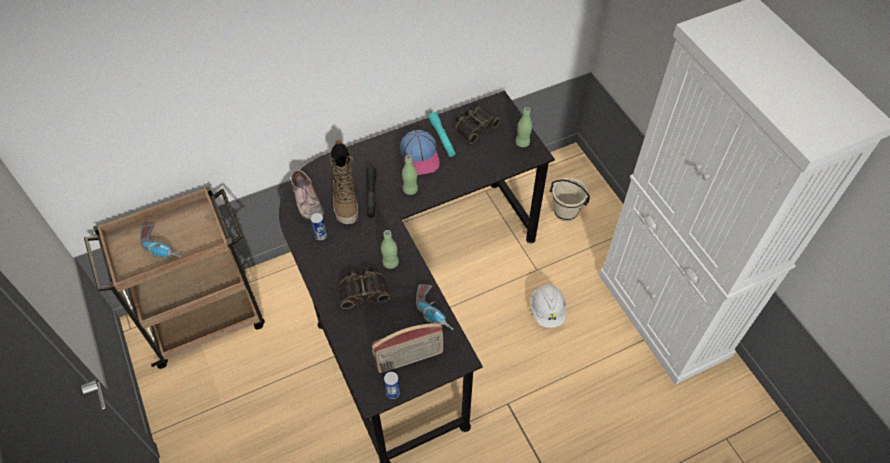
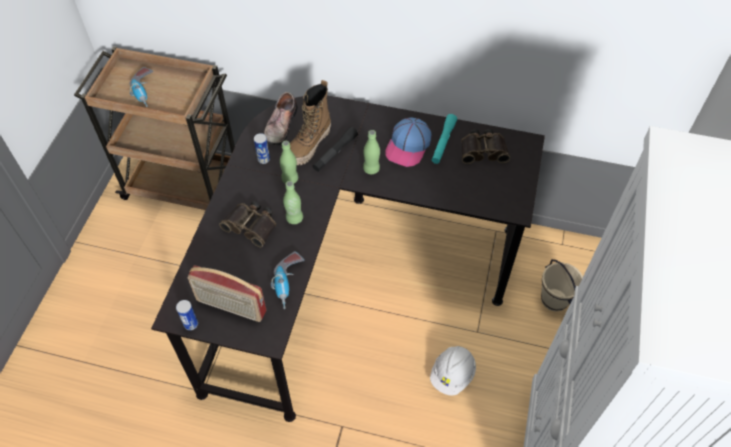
camera: 40 degrees right, 0 degrees up
(522, 143) = (513, 192): green bottle -> green bottle (290, 179)

